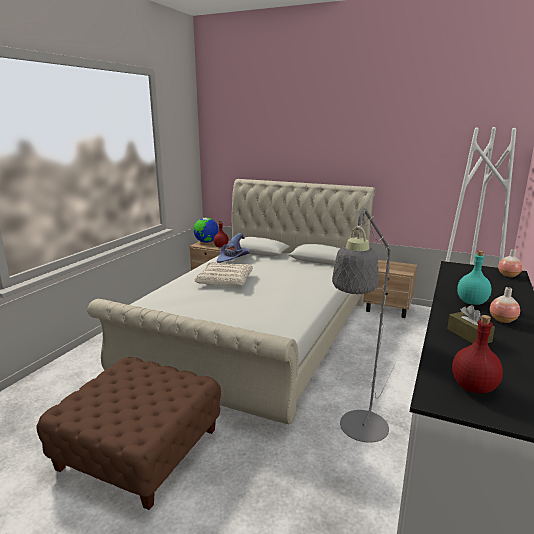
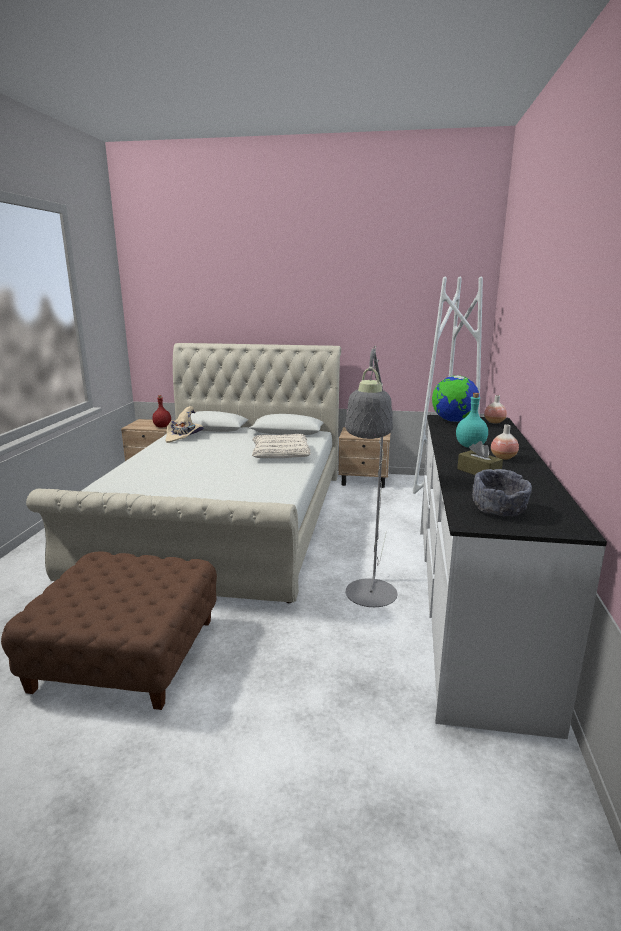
camera: 15 degrees left, 0 degrees up
(206, 242) = (141, 423): globe -> globe (453, 421)
(225, 281) = (185, 460): beige pillow -> beige pillow (280, 454)
(233, 258) = (184, 436): purple hat -> beige hat
(473, 387) = (498, 509): red bottle -> grey bowl

